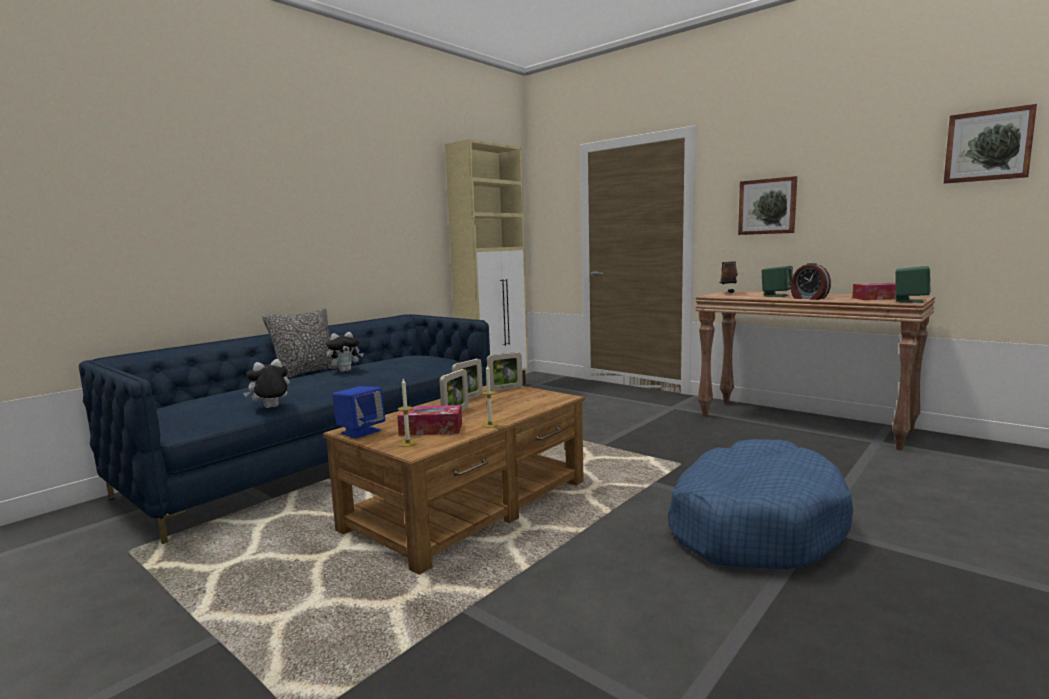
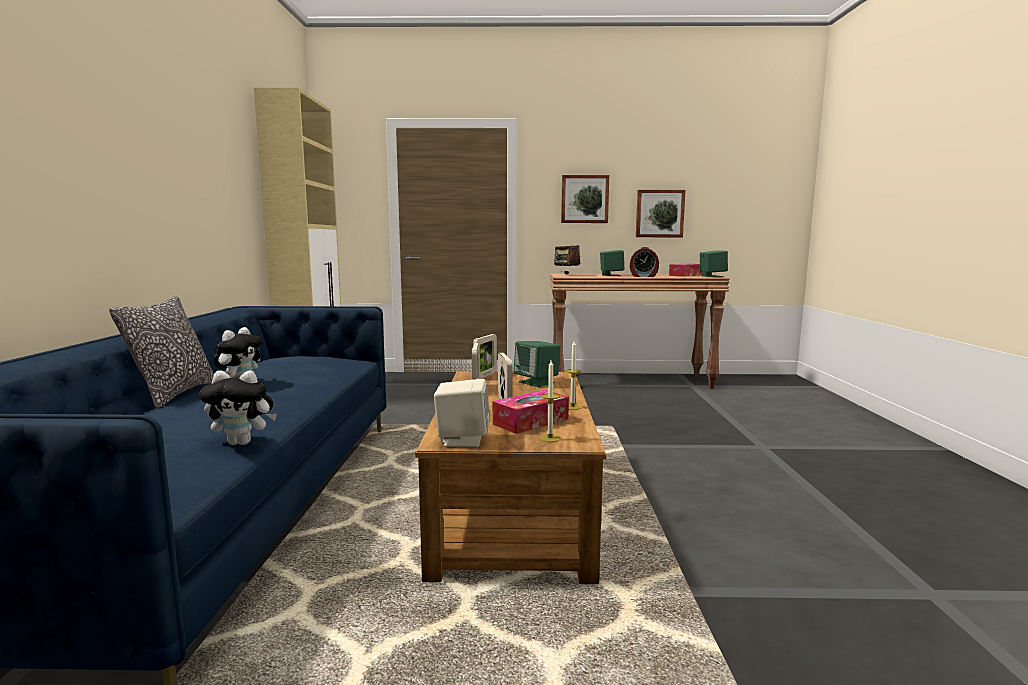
camera: 40 degrees left, 0 degrees up
(270, 408) = (243, 442): plush toy -> plush toy turned 105 degrees counterclockwise
(360, 432) = (462, 440): blue speaker -> beige speaker
(525, 400) = (537, 382): none -> green speaker
(753, 525) = (732, 456): blue dog bed -> none
(988, 146) = (735, 166): picture -> picture (659, 213)

